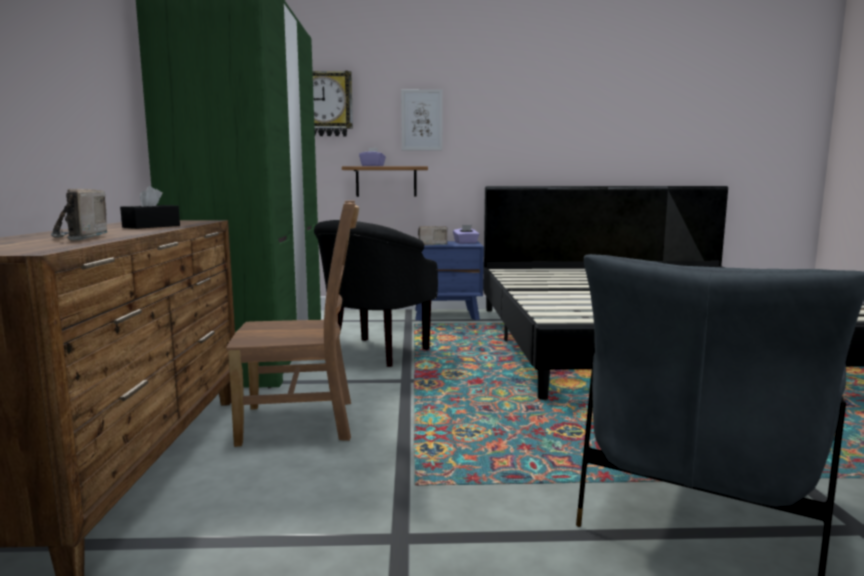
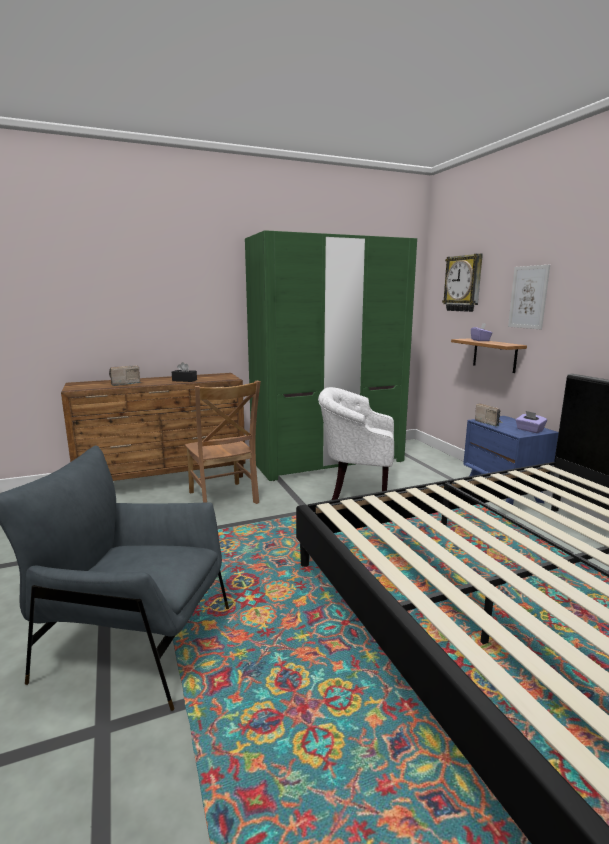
camera: 70 degrees right, 5 degrees up
(373, 353) = (356, 490): black armchair -> white armchair

